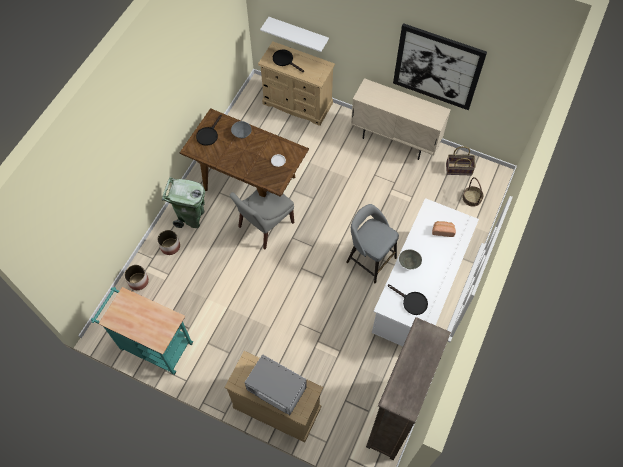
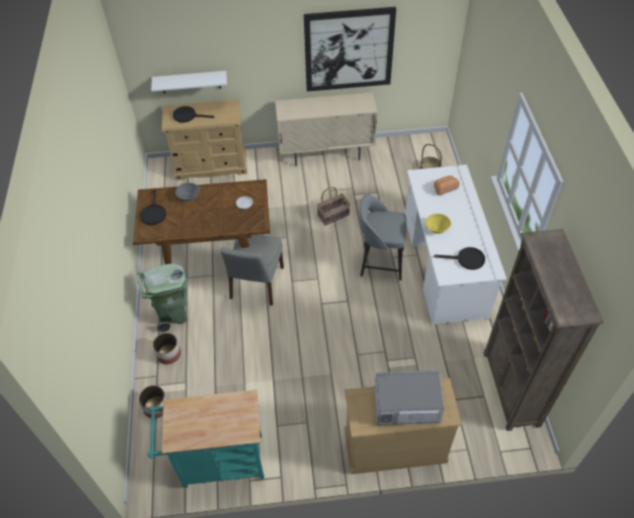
camera: 30 degrees left, 10 degrees down
(409, 262) = (437, 228): grey bowl -> yellow bowl
(459, 169) = (400, 151): basket -> basket (333, 215)

